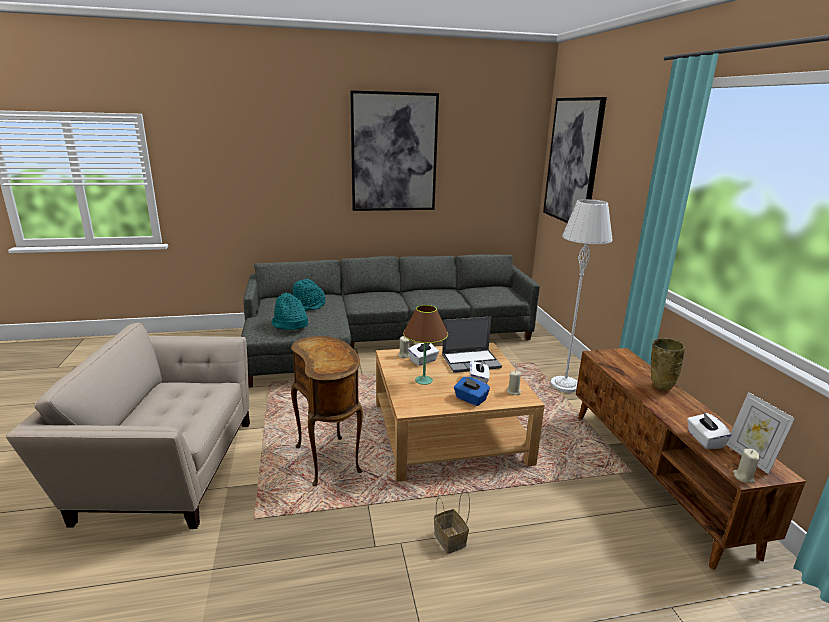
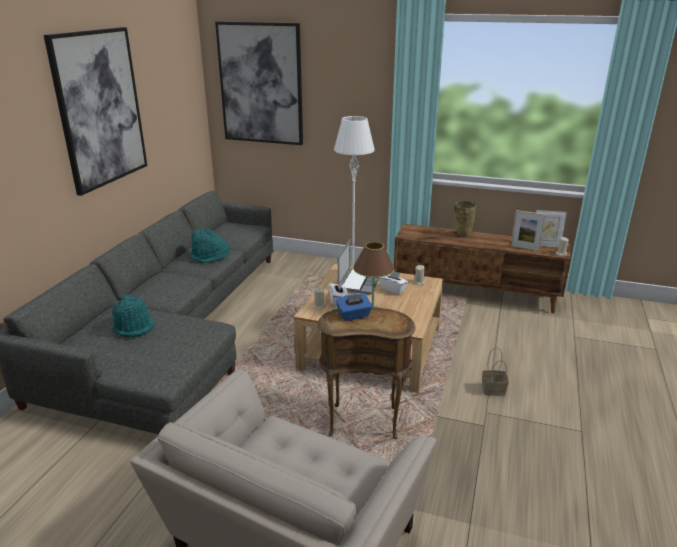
camera: 60 degrees left, 5 degrees up
(290, 324) = (174, 350): turquoise hat -> turquoise hat (210, 257)
(470, 399) = (417, 301): blue tissue box -> blue tissue box (354, 315)
(704, 440) = (524, 248): white tissue box -> picture frame

